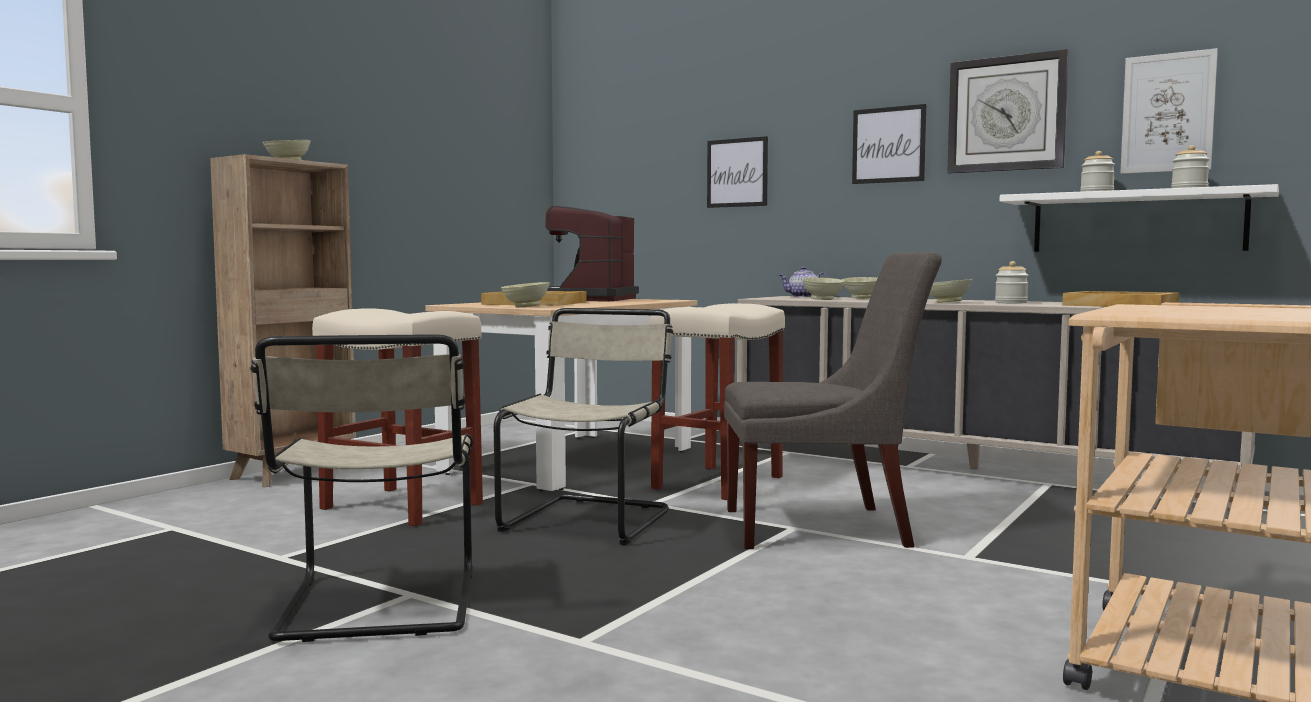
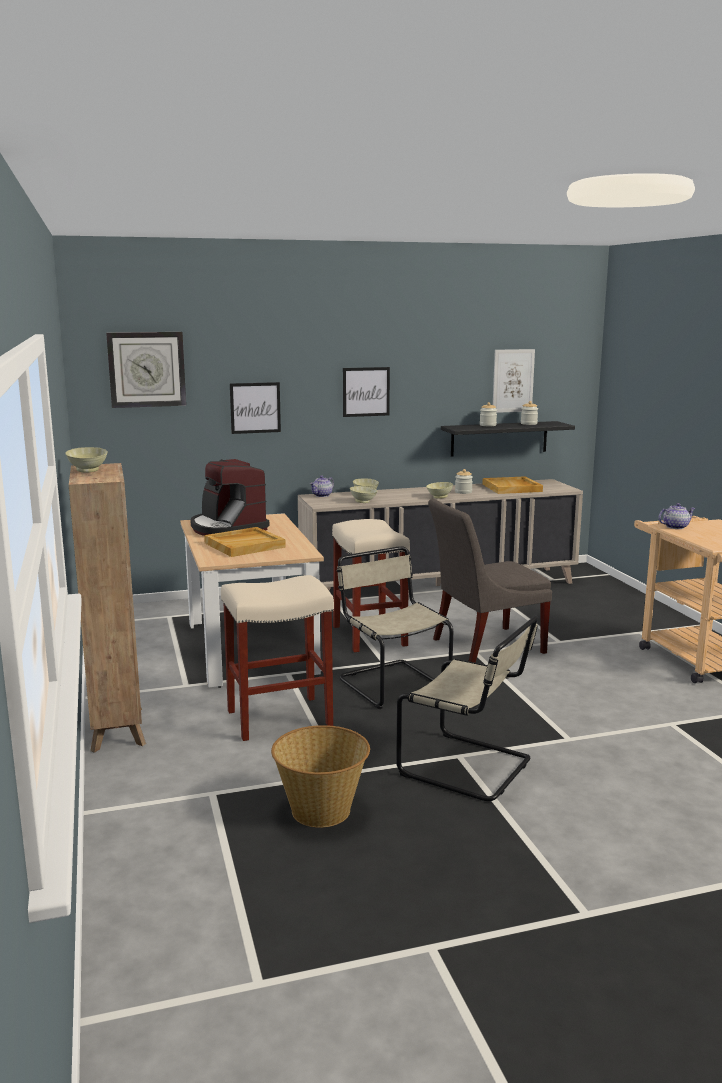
camera: 50 degrees left, 10 degrees up
(166, 571) = (321, 810): none -> basket
(525, 307) = (285, 555): beige bowl -> none
(824, 527) = (483, 646): grey chair -> grey chair turned 150 degrees counterclockwise
(1006, 114) = (435, 376): wall clock -> wall clock (146, 369)
(1136, 222) = (499, 438): white shelf -> black shelf
(1162, 306) = (675, 527): none -> teapot

